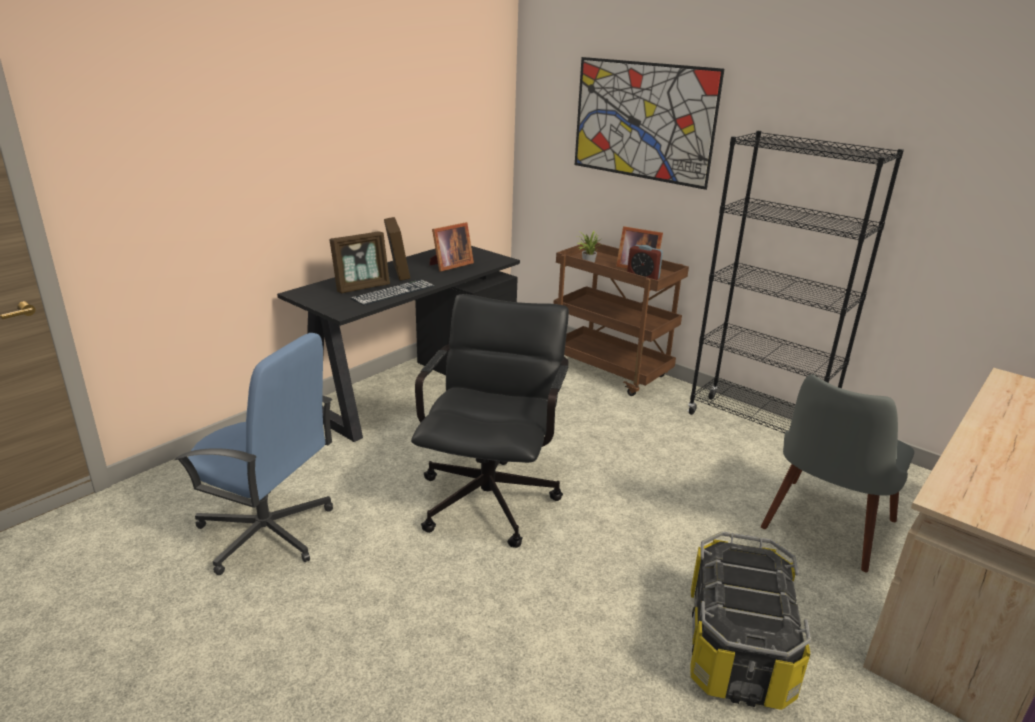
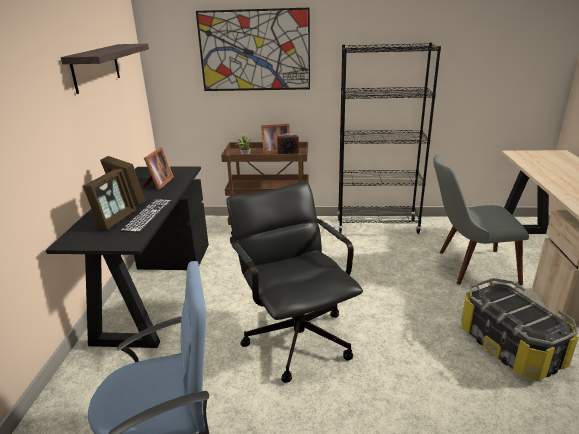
camera: 35 degrees left, 0 degrees up
(421, 114) = (96, 67): none -> shelf
(822, 532) = (467, 267): grey chair -> grey chair turned 90 degrees clockwise

